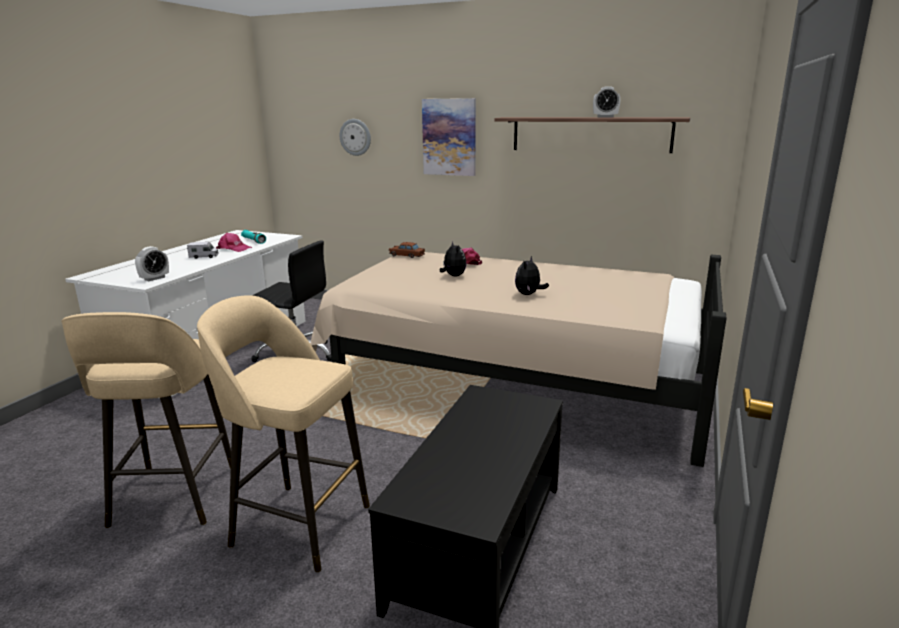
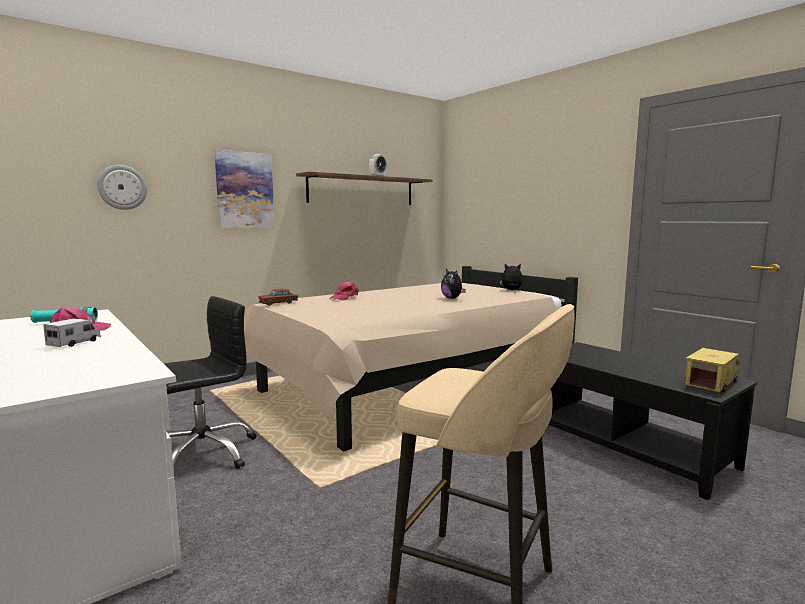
camera: 60 degrees left, 10 degrees down
(154, 278) = (125, 368): alarm clock -> none
(298, 524) = (575, 512): beige stool -> none
(445, 501) = (710, 383): none -> toy truck
(453, 276) = (373, 302): plush toy -> plush toy (511, 290)

